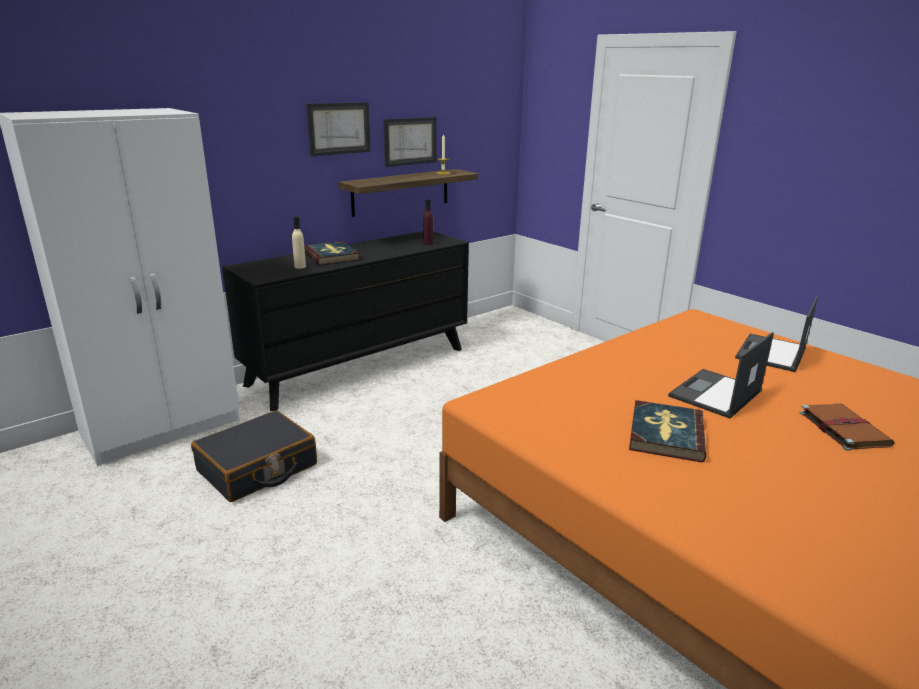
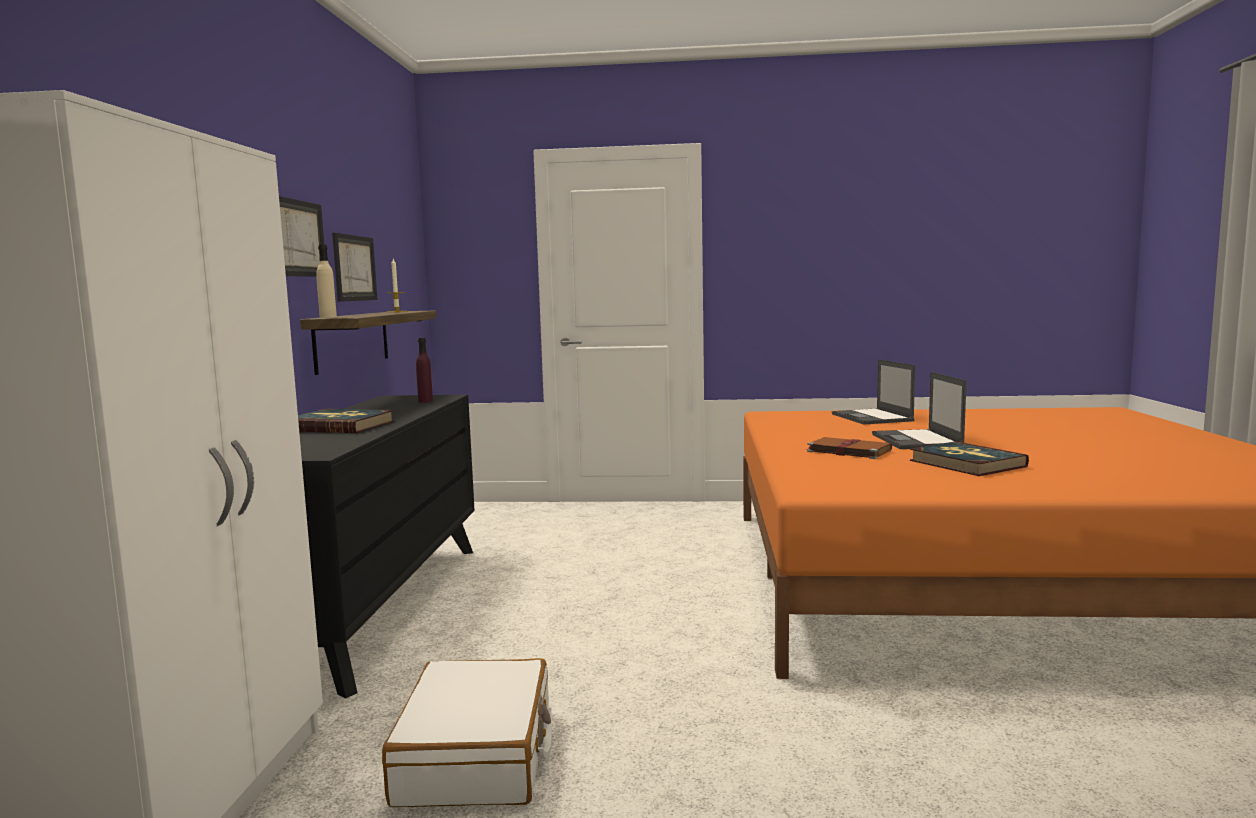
camera: 45 degrees left, 15 degrees down
(257, 468) = (477, 756): black suitcase -> white suitcase
(300, 267) = (333, 438): beige bottle -> beige bottle (328, 317)
(842, 428) = (1017, 434): brown book -> brown book (847, 451)

